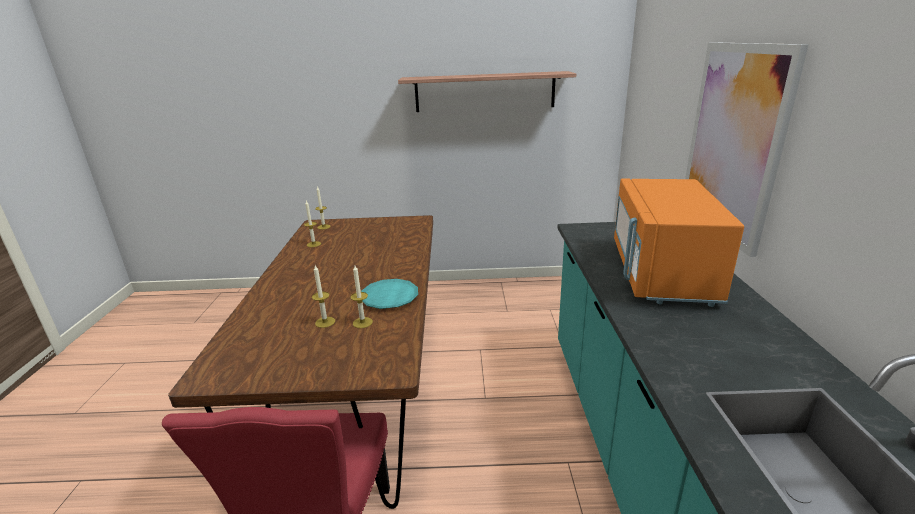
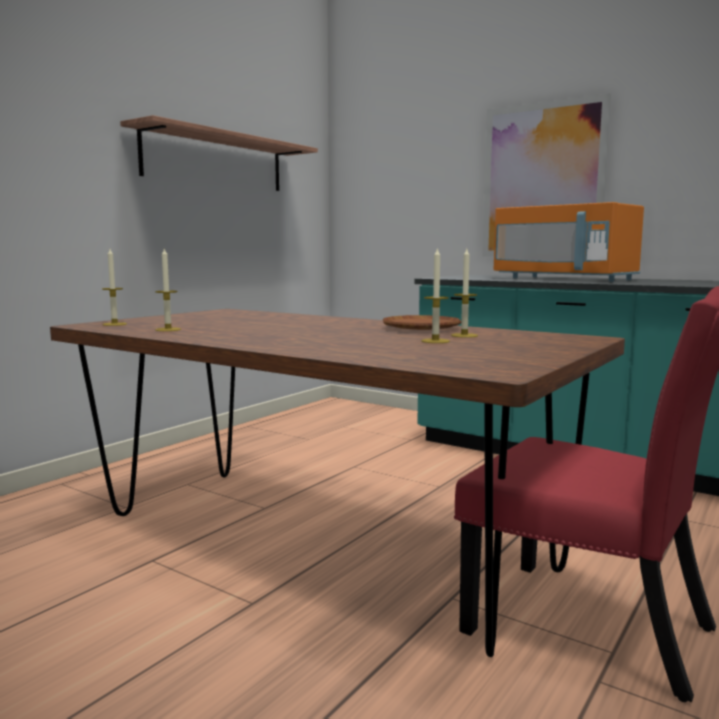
camera: 55 degrees left, 15 degrees down
(389, 297) = (421, 328): turquoise plate -> brown plate

